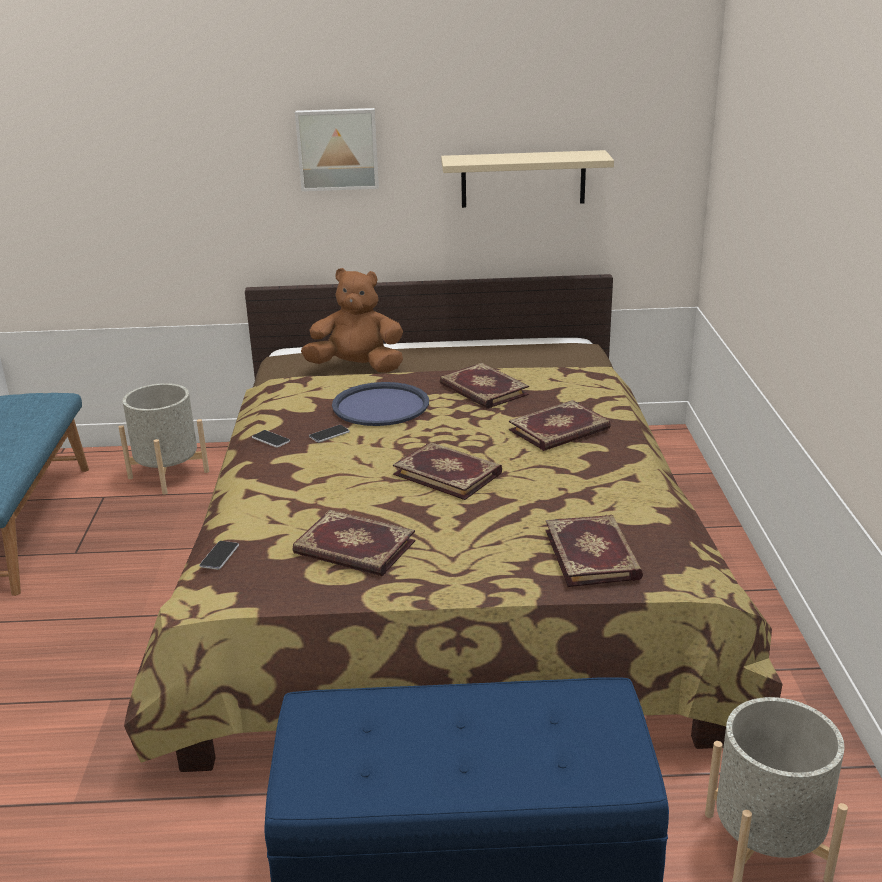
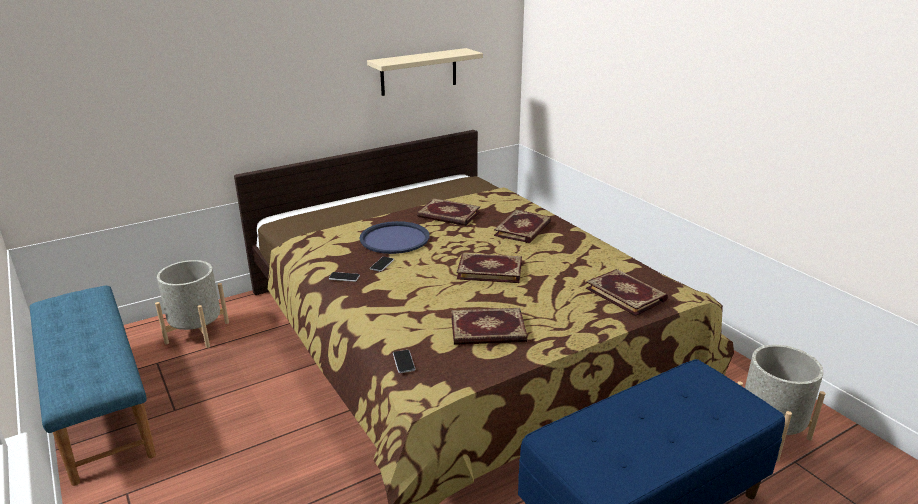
camera: 30 degrees left, 0 degrees up
(337, 149) = (295, 61): picture -> none
(357, 368) = (343, 218): brown plush toy -> none

